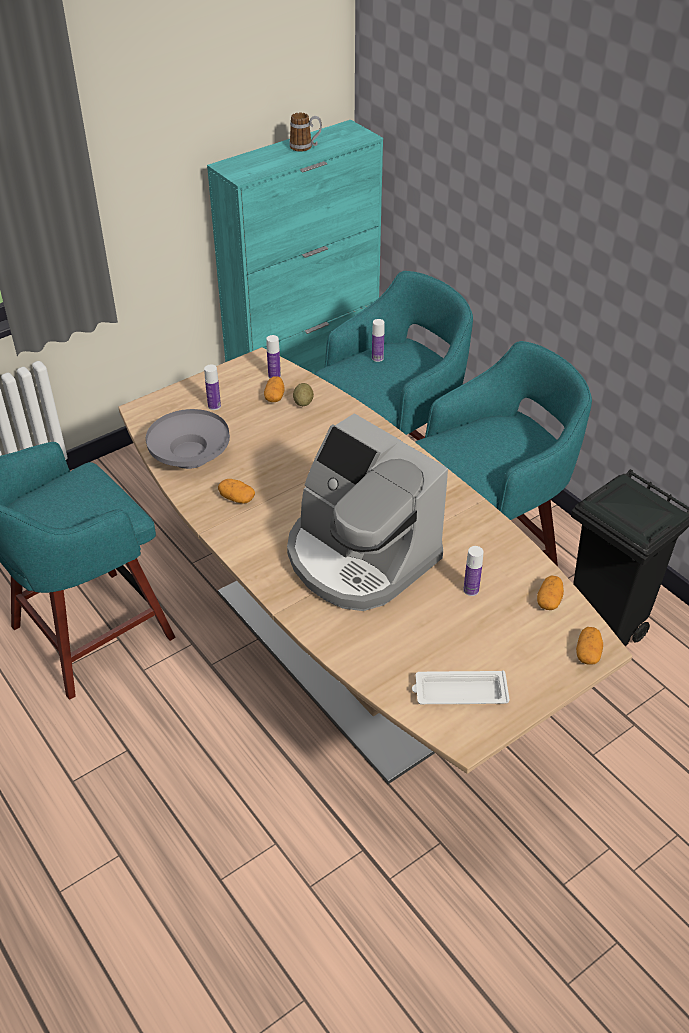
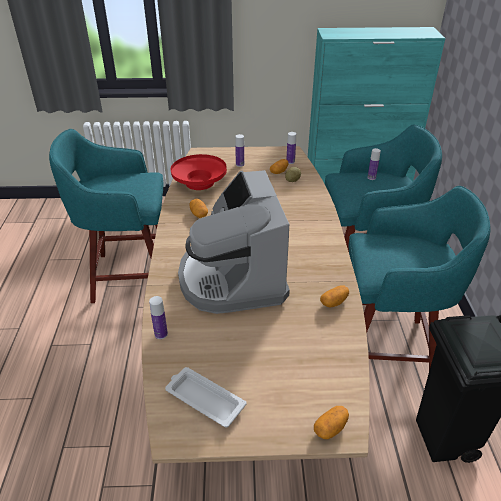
camera: 35 degrees right, 5 degrees down
(189, 454) = (199, 182): grey bowl -> red bowl
(305, 147) = (387, 32): mug -> none
(471, 590) = (285, 334): bottle -> bottle (161, 334)
(549, 600) = (337, 371): potato -> potato (334, 302)

